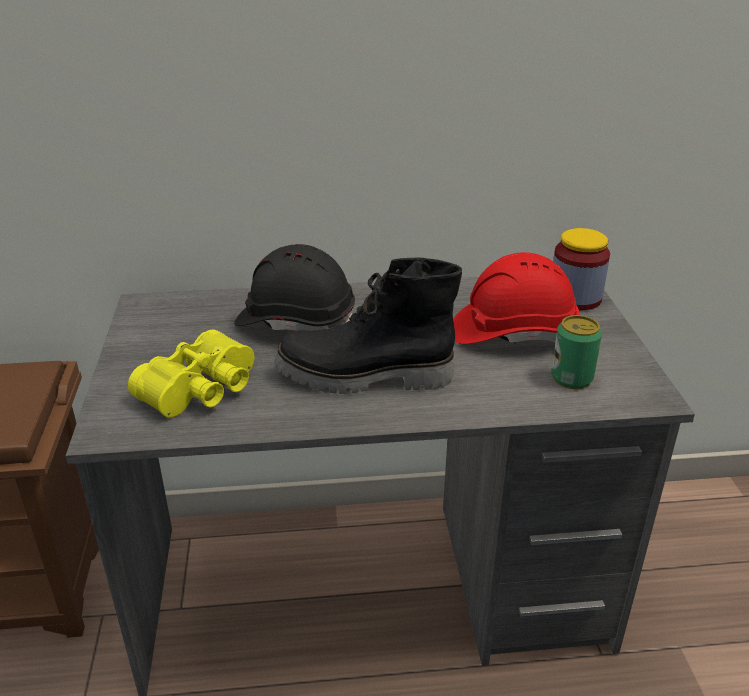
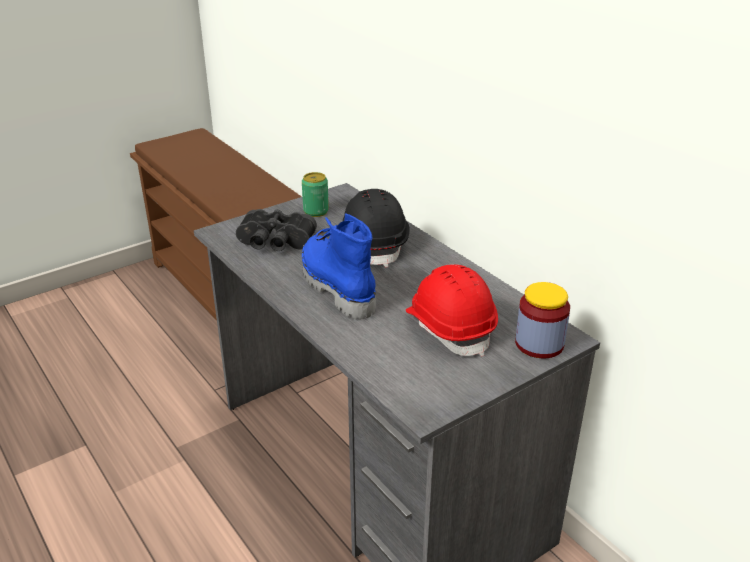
camera: 60 degrees right, 0 degrees up
(203, 391) = (275, 243): yellow binoculars -> black binoculars
(364, 377) = (335, 287): black boot -> blue boot
(571, 378) = (413, 368): can -> can (316, 211)

